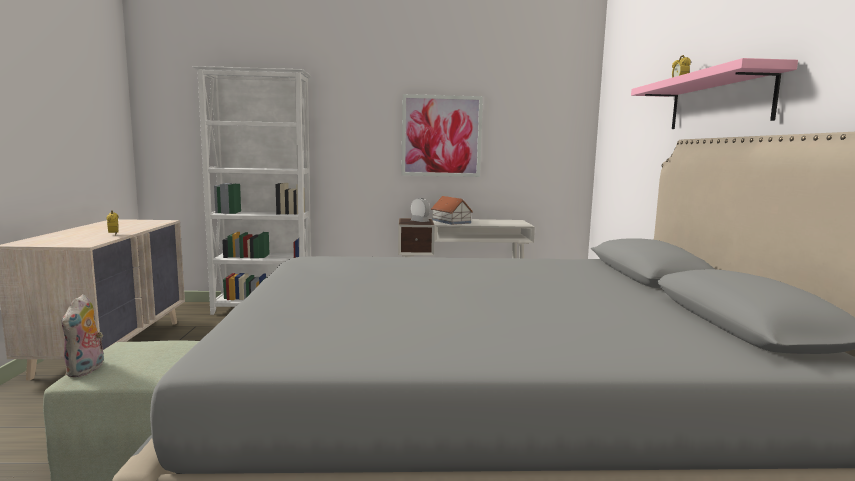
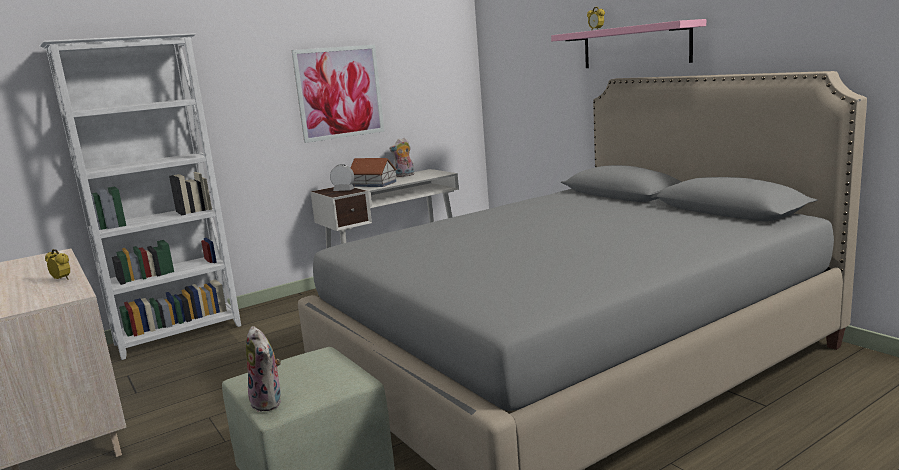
camera: 30 degrees left, 5 degrees up
(489, 220) = (404, 176): none -> plush toy

